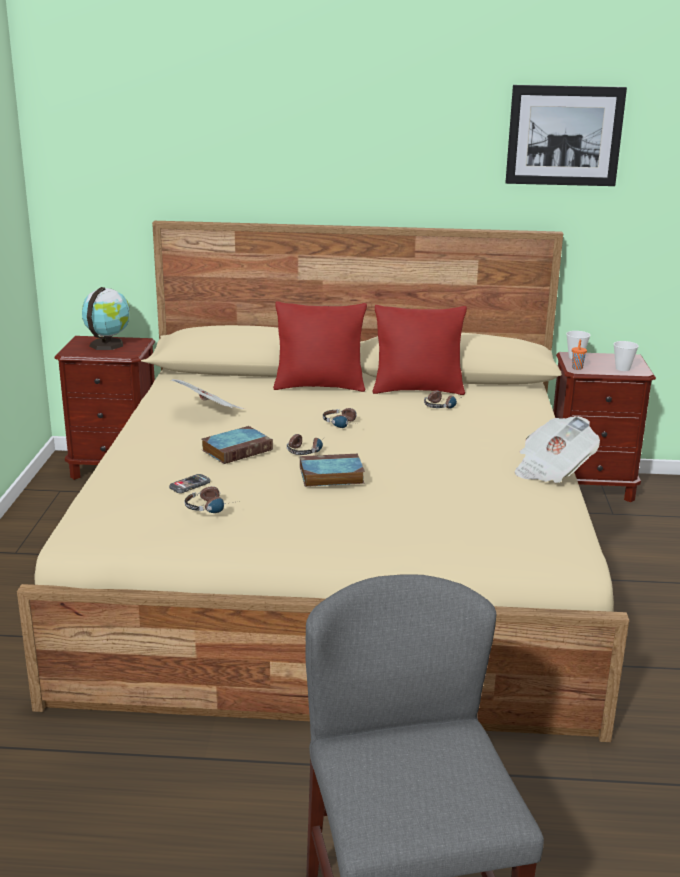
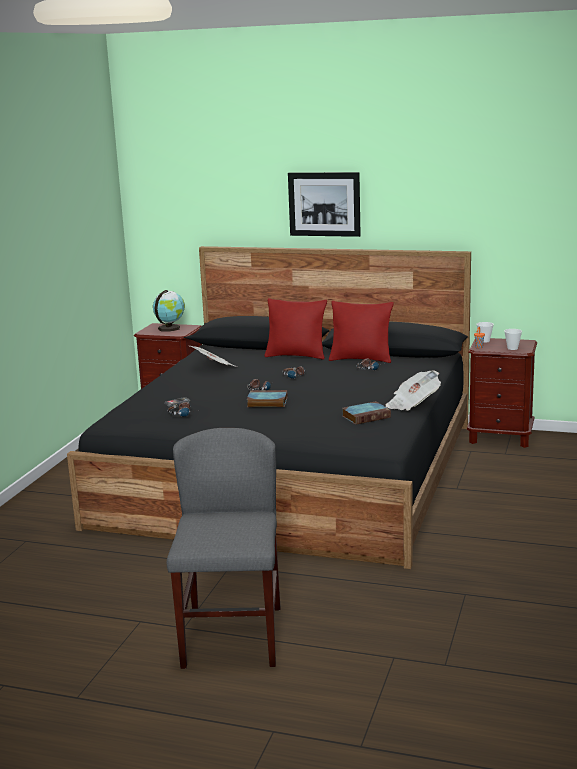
camera: 15 degrees right, 5 degrees down
(238, 449) = (218, 387): book -> book (366, 416)
(339, 565) = (293, 473): beige bed -> black bed
(564, 136) = (468, 185): picture -> picture (324, 204)

